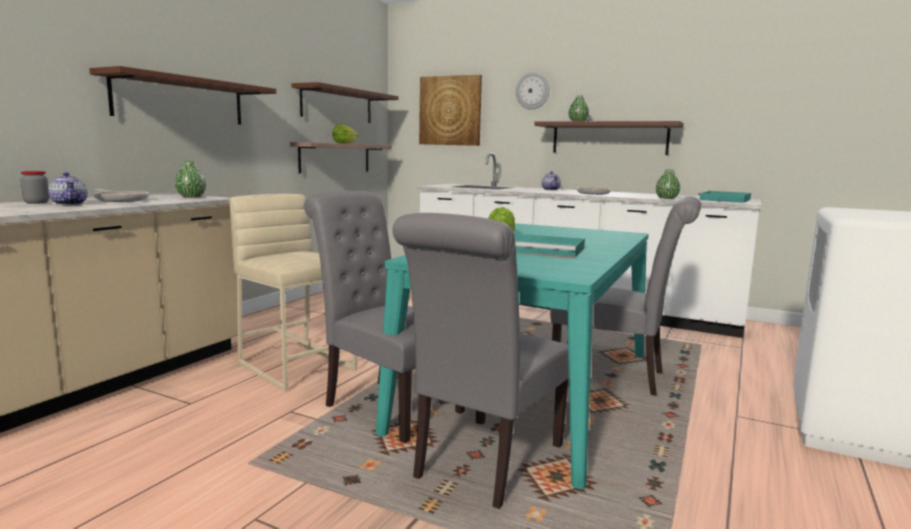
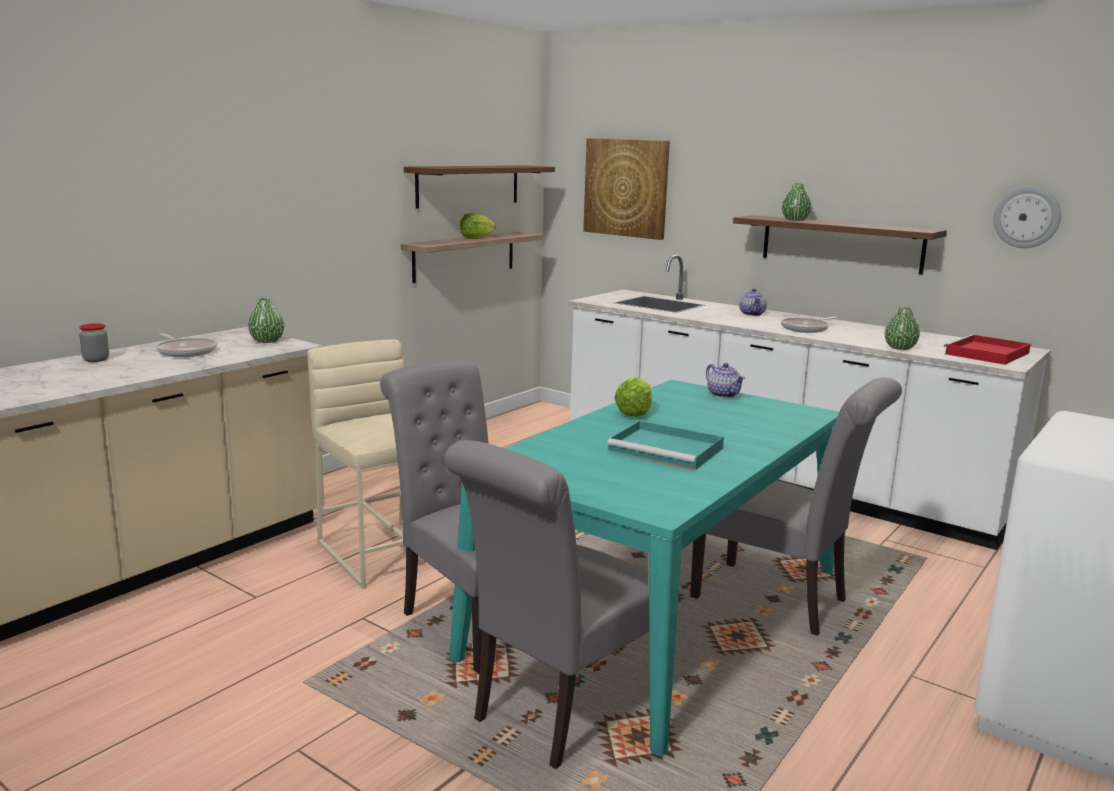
camera: 10 degrees right, 5 degrees up
(70, 204) = (130, 363): teapot -> teapot (724, 394)
(181, 100) = (260, 211): brown shelf -> none
(533, 91) = (738, 168): wall clock -> wall clock (1027, 217)
(725, 200) = (986, 354): turquoise tray -> red tray

